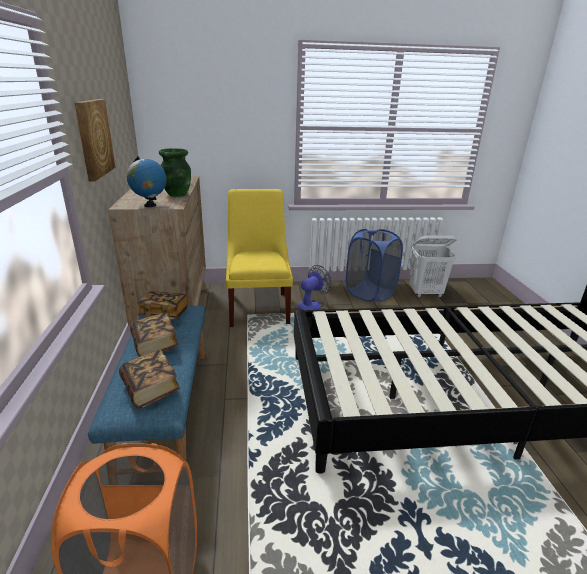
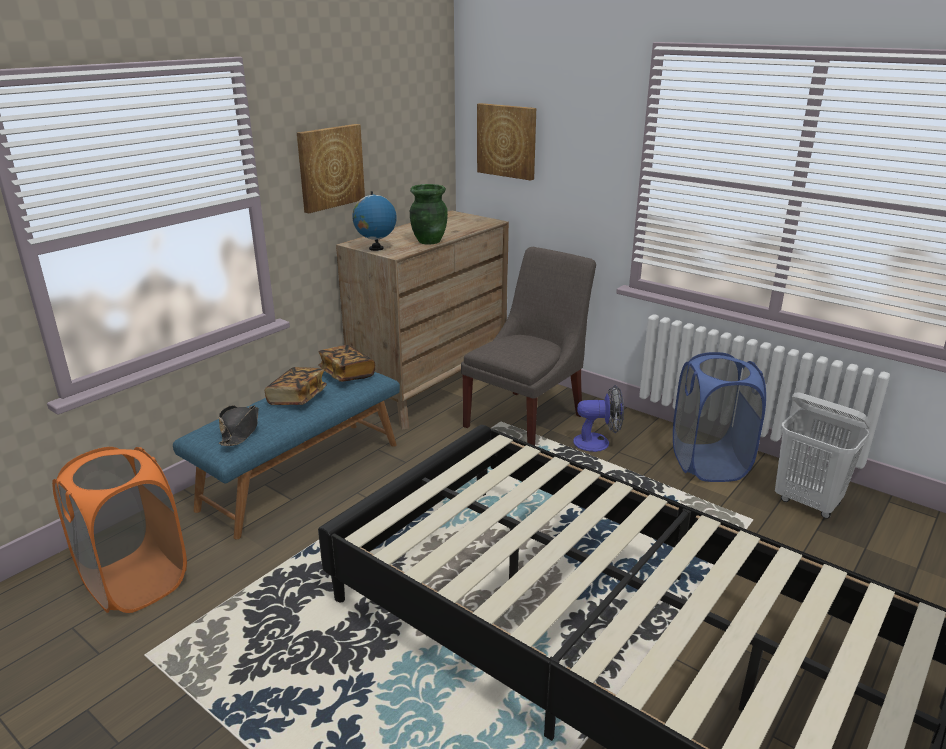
camera: 45 degrees right, 0 degrees up
(151, 389) = (240, 431): book -> black hat
(186, 116) = (507, 141): none -> picture
(259, 307) = (527, 418): yellow chair -> grey chair

